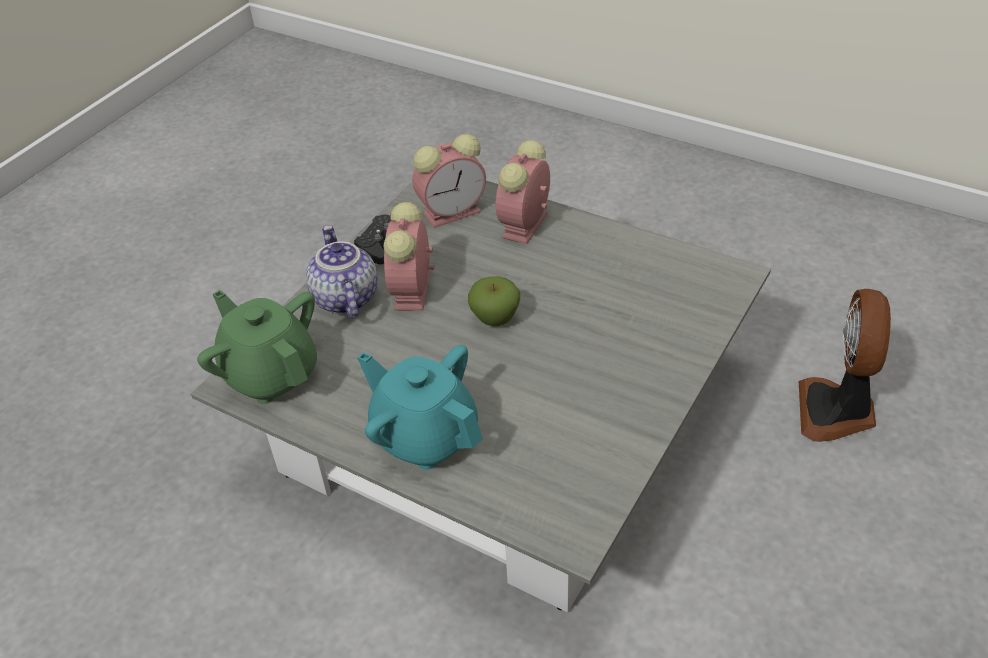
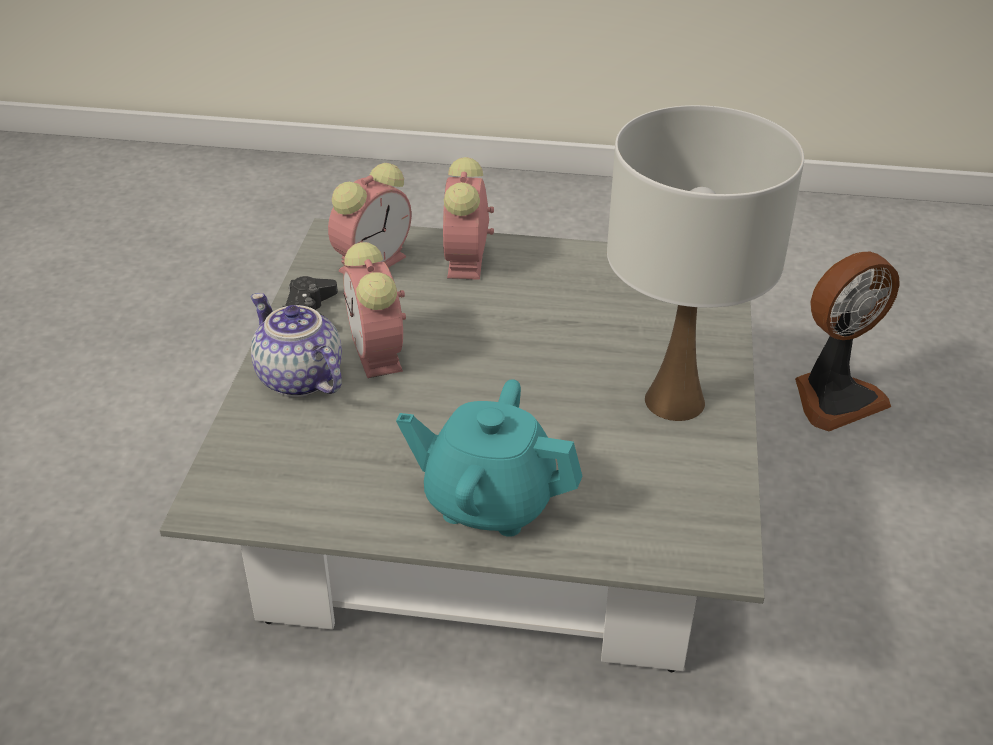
camera: 25 degrees left, 5 degrees down
(271, 374) = (255, 481): green teapot -> none
(495, 319) = (492, 361): apple -> none
(620, 390) = (674, 402): none -> white table lamp
(837, 411) = (834, 397): fan -> fan turned 105 degrees counterclockwise

